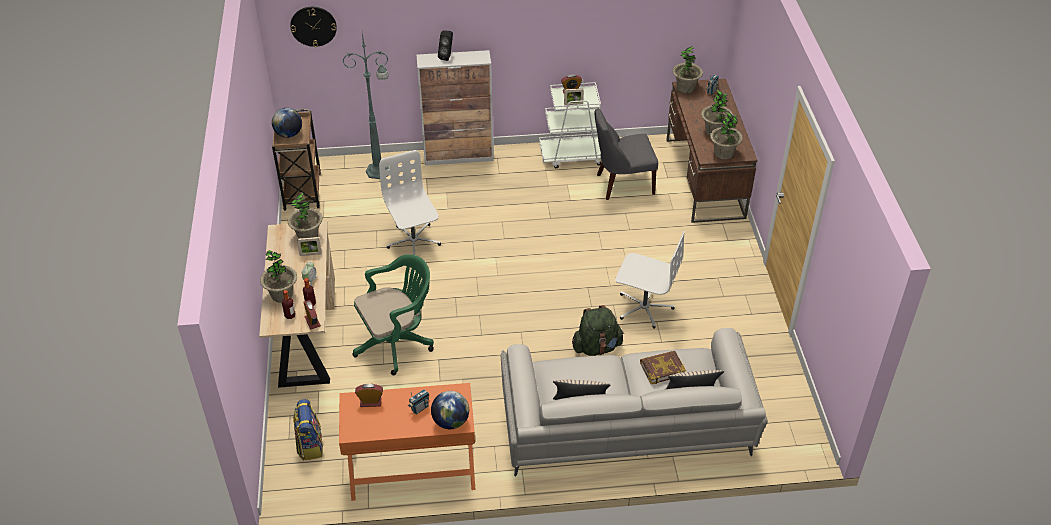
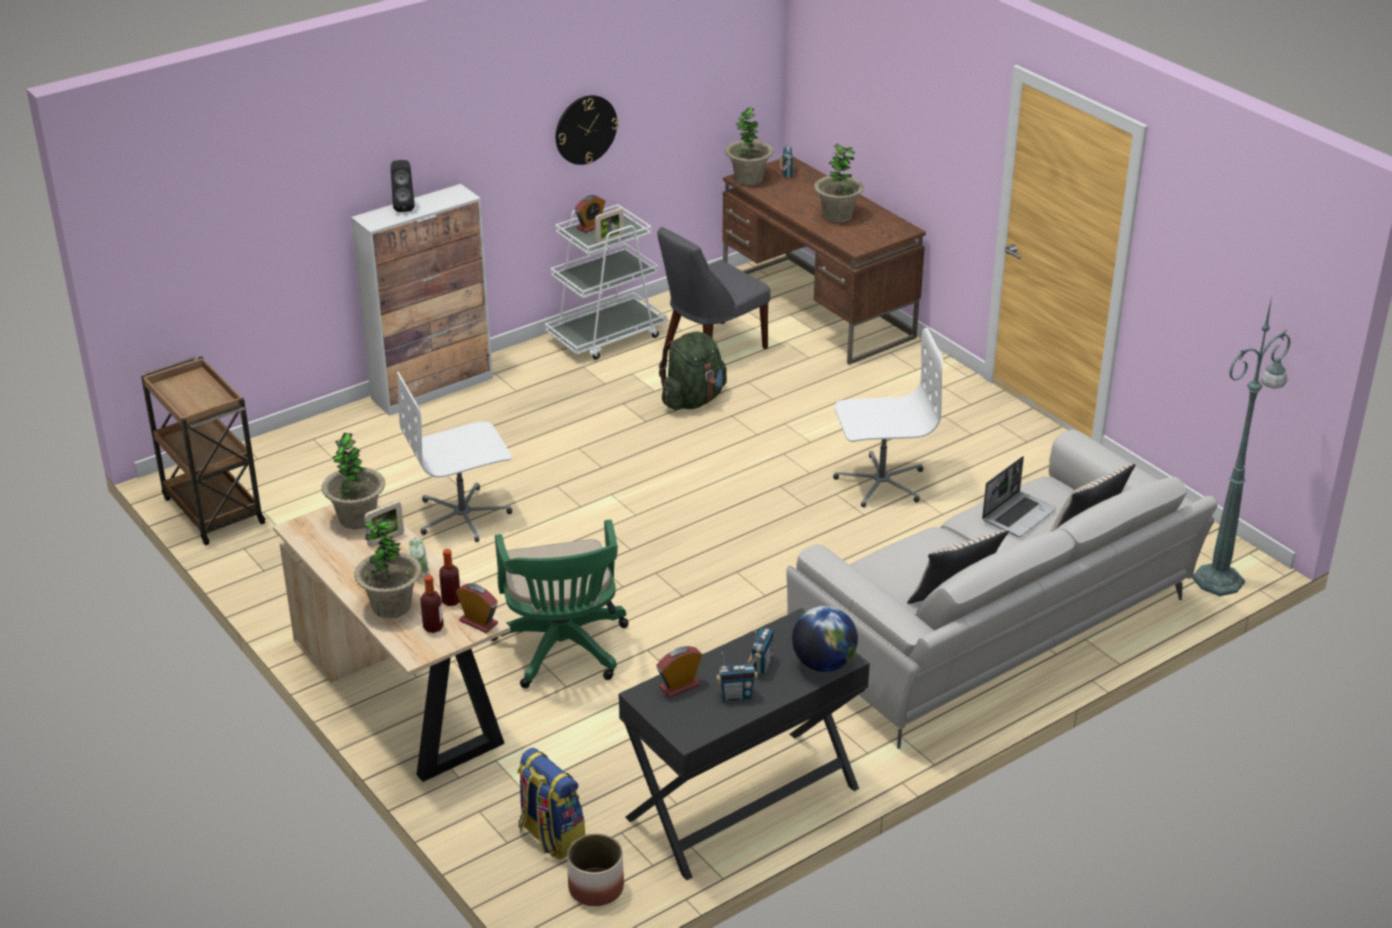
camera: 30 degrees left, 10 degrees down
(289, 134) = (190, 399): globe -> none
(307, 483) = (595, 888): none -> planter
(313, 26) = (181, 201): wall clock -> wall clock (585, 129)
(379, 171) = (321, 445): green floor lamp -> green floor lamp (1220, 579)
(392, 421) = (736, 696): none -> radio
(397, 342) = (562, 652): green office chair -> green office chair turned 135 degrees clockwise
(412, 471) = (743, 803): orange desk -> black desk
(413, 241) = (463, 516): white office chair -> white office chair turned 60 degrees counterclockwise
(597, 347) = (862, 551): green backpack -> green backpack (693, 400)
(662, 369) = (1018, 515): book -> laptop
(723, 153) = (875, 236): potted plant -> none

